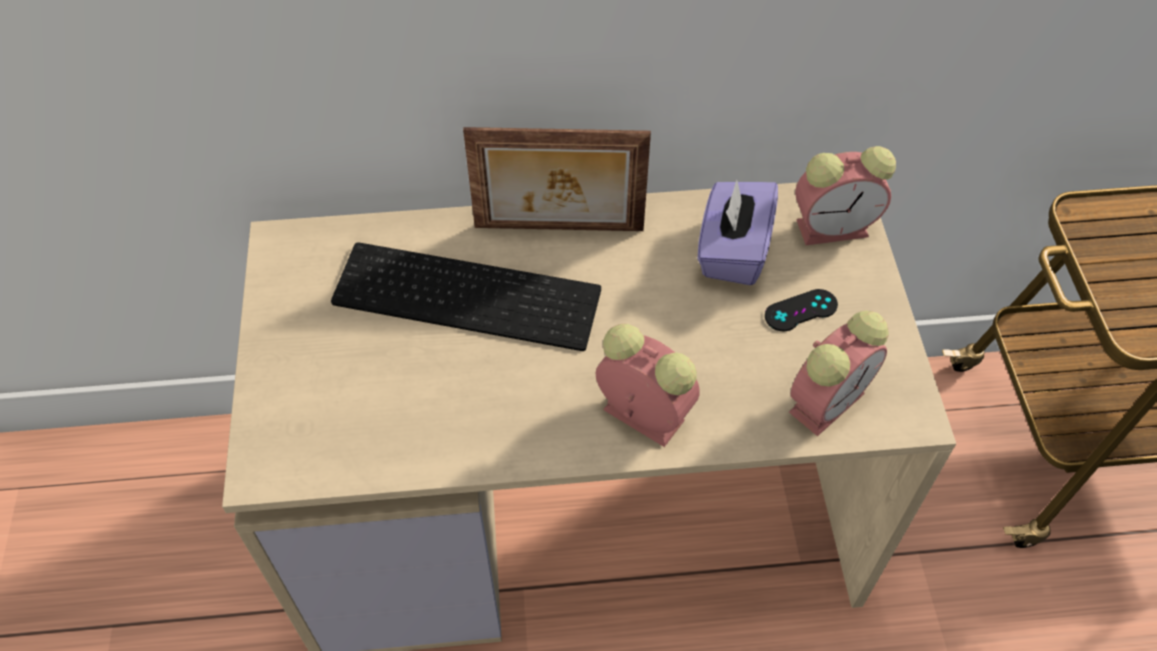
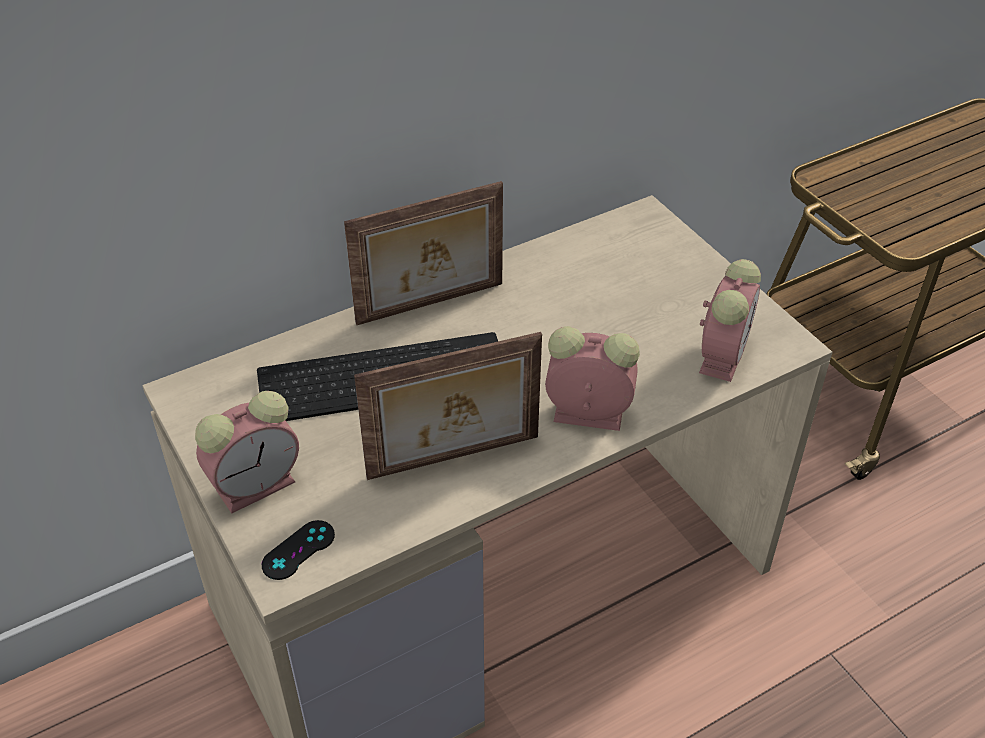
camera: 25 degrees left, 10 degrees down
(483, 413) = (454, 459): none -> picture frame
(732, 251) = (583, 276): purple tissue box -> none
(801, 310) = (662, 300): black game controller -> black game controller (298, 550)
(835, 227) = (650, 235): alarm clock -> alarm clock (258, 484)

